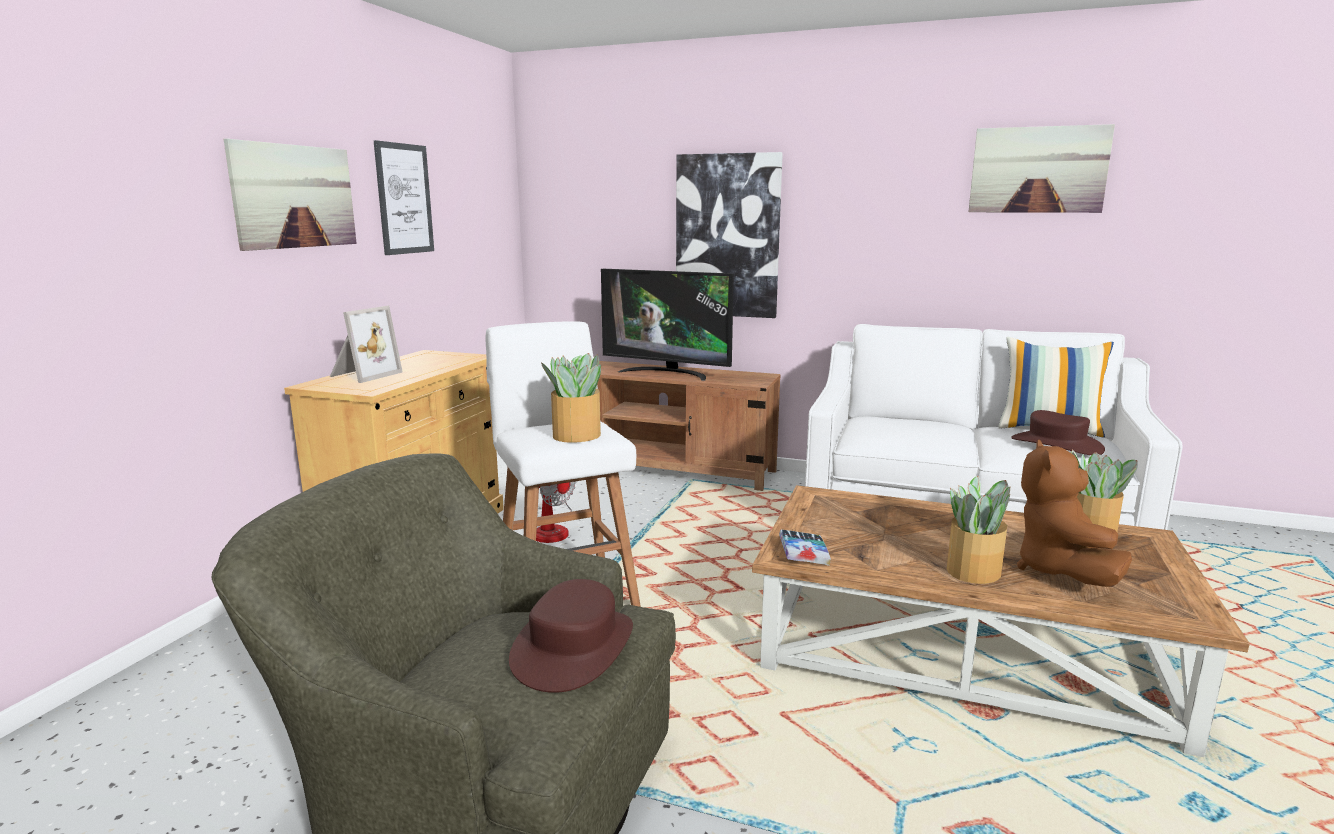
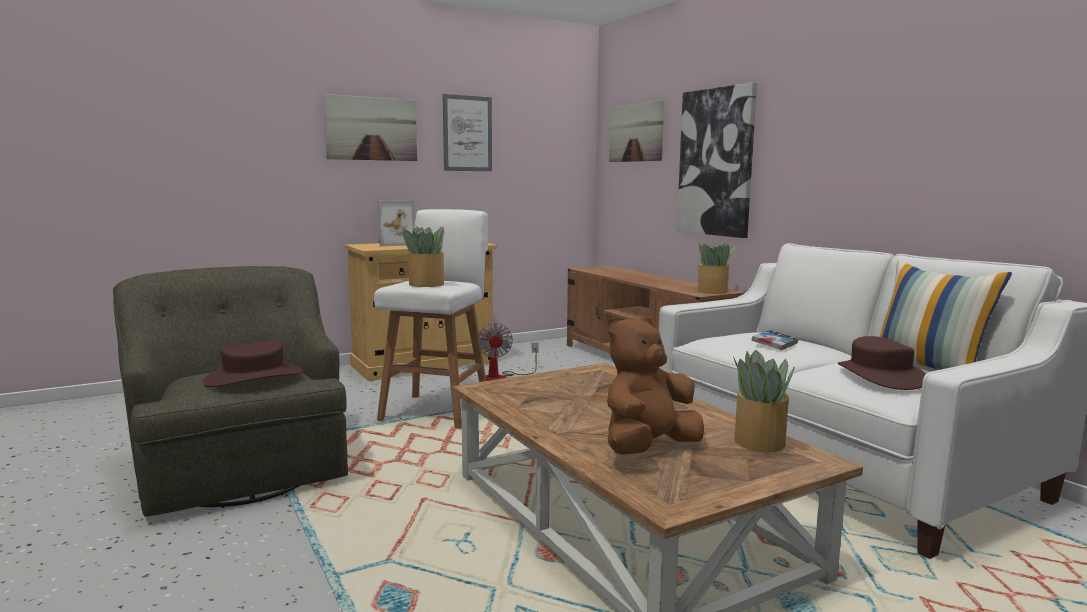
camera: 40 degrees right, 5 degrees down
(667, 373) = (652, 280): television -> none
(803, 553) = (497, 390): book -> book (775, 344)
(974, 571) = (580, 428): potted plant -> potted plant (713, 291)
(1038, 170) = (985, 75): picture -> picture (636, 133)

